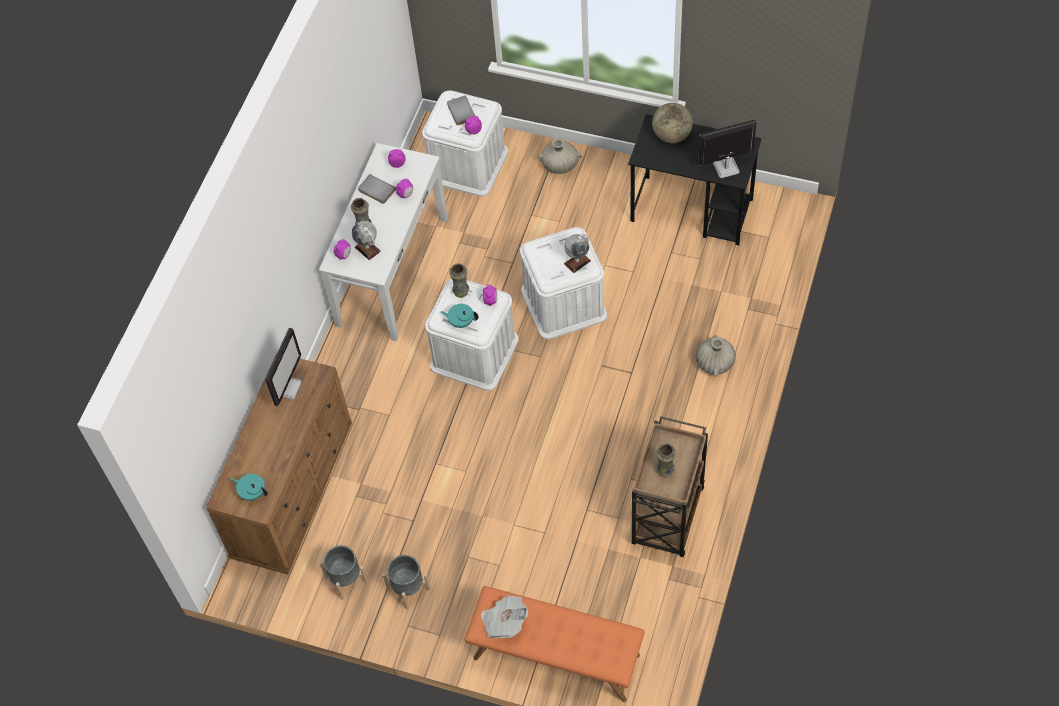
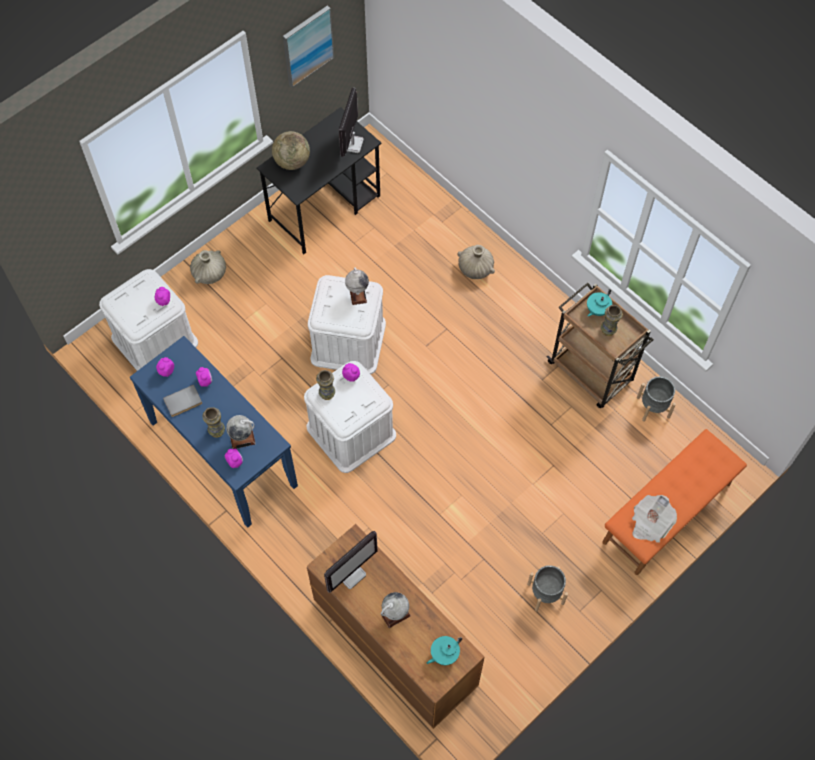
camera: 65 degrees left, 5 degrees up
(268, 438) = (395, 615): none -> globe
(288, 387) = (351, 573): monitor -> monitor turned 90 degrees clockwise
(346, 579) = (508, 639): grey planter -> grey planter (653, 407)
(392, 271) = (222, 454): white console table -> blue console table
(460, 112) = (135, 301): grey book -> none
(461, 322) = (357, 409): turquoise teapot -> turquoise teapot (597, 310)
(753, 54) = (307, 45): none -> picture

